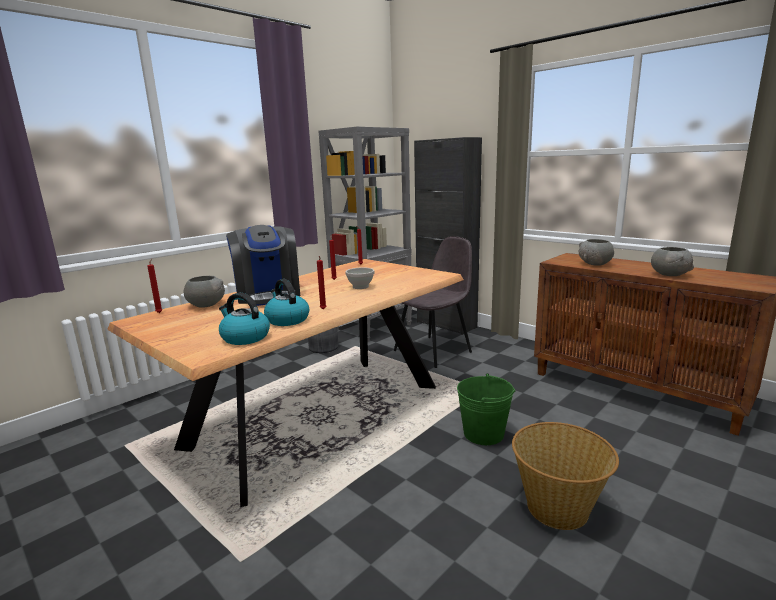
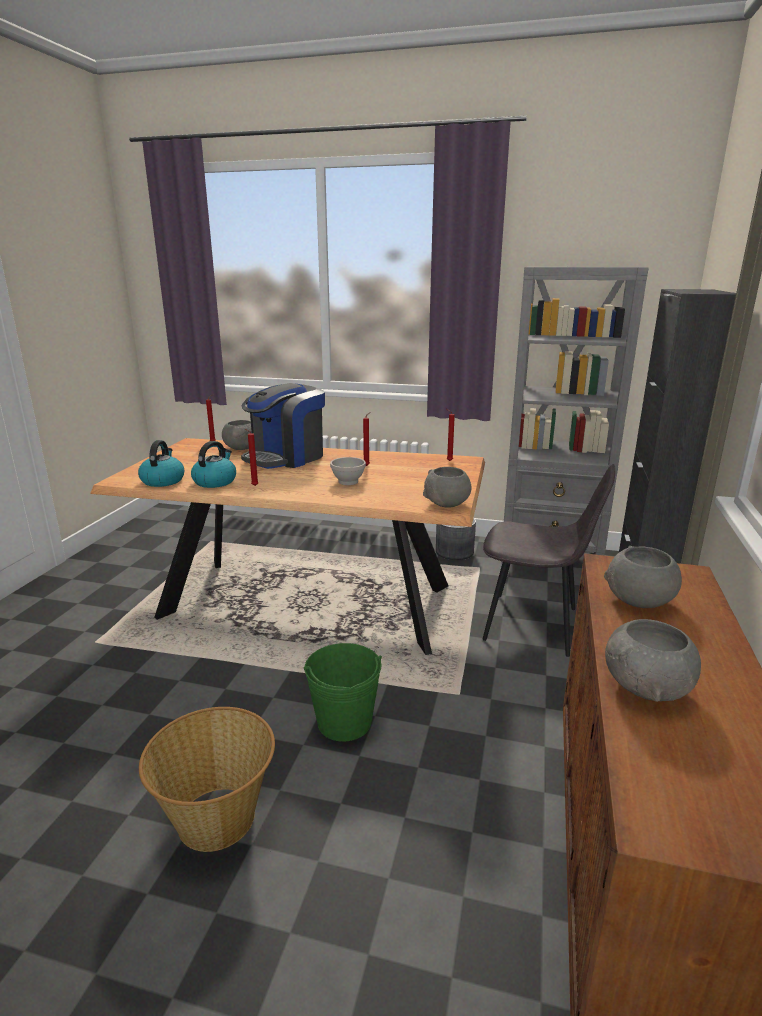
camera: 60 degrees right, 5 degrees up
(436, 274) = (447, 504): none -> grey bowl

